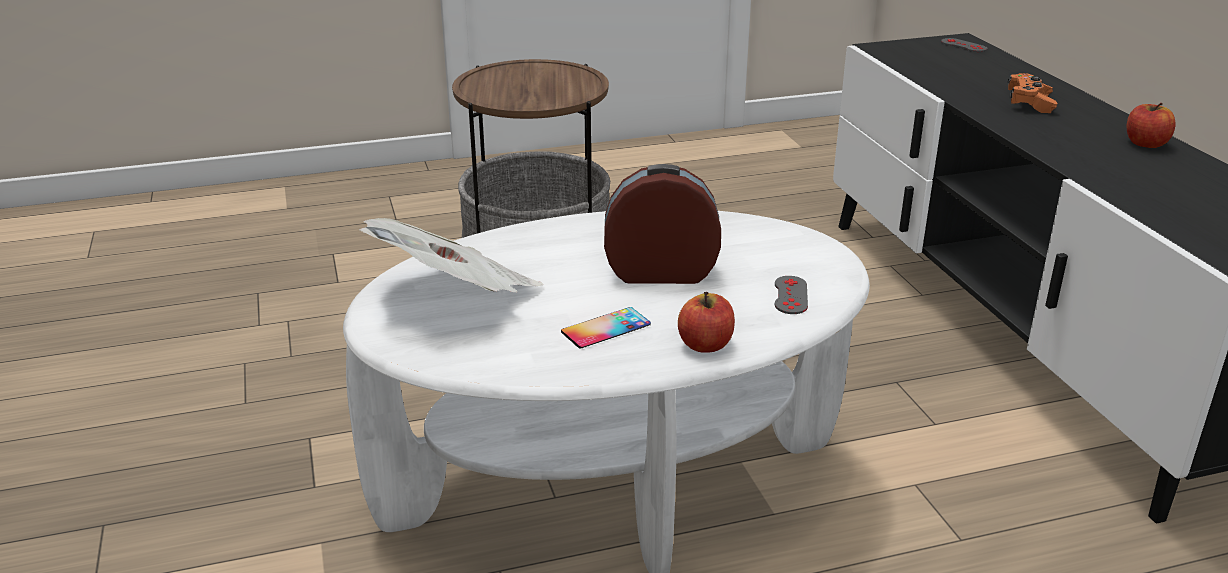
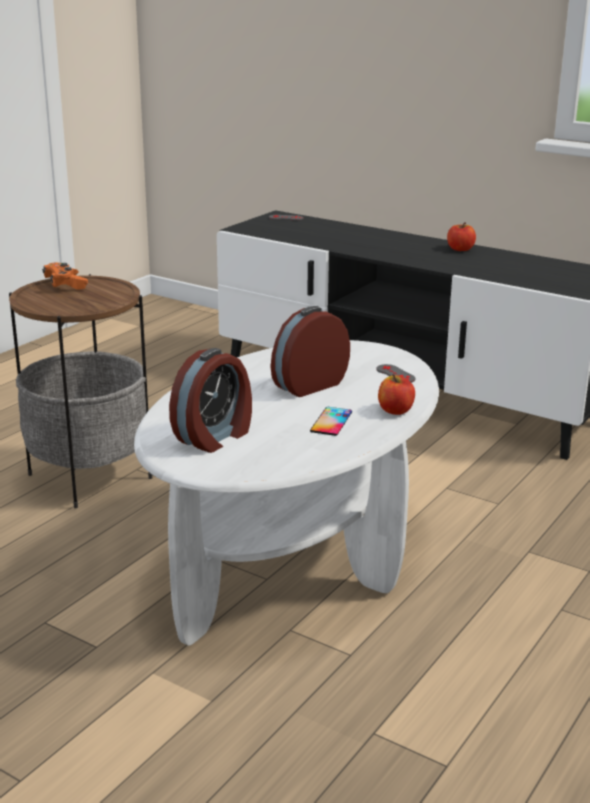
camera: 40 degrees left, 5 degrees down
(457, 297) = (215, 437): newspaper -> alarm clock
(1029, 103) = (374, 242): orange game controller -> orange game controller (65, 284)

